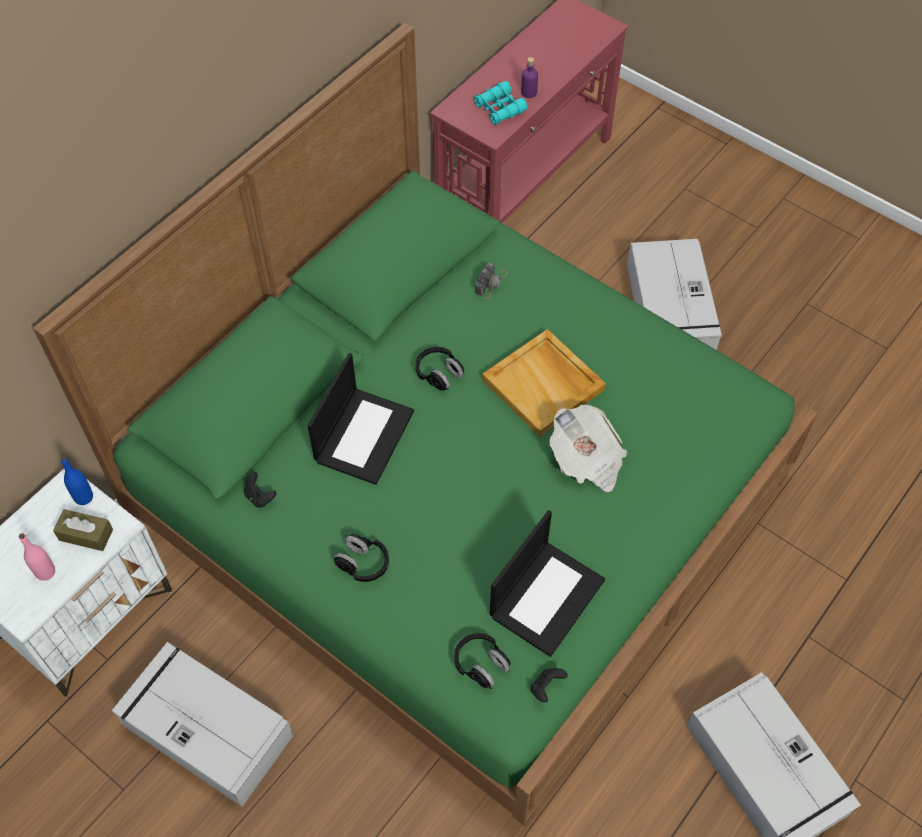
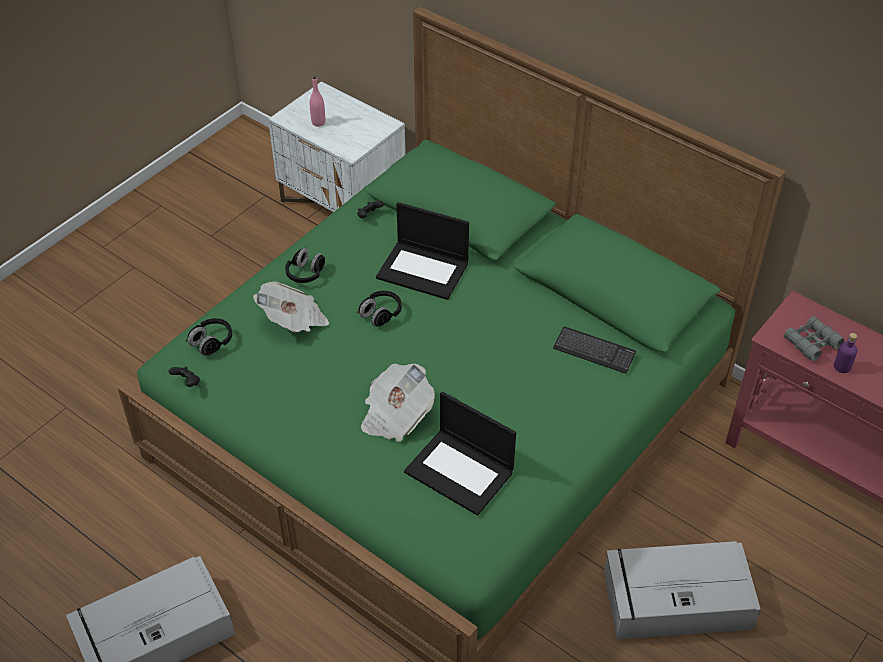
camera: 90 degrees right, 10 degrees down
(84, 497) = (376, 133): blue bottle -> none
(86, 535) = (346, 137): brown tissue box -> none
(206, 729) = (247, 272): grey storage box -> none
(439, 374) = (486, 315): black headphones -> black headphones (381, 314)
(445, 571) = (294, 320): none -> newspaper
(491, 283) = (594, 351): camera -> keyboard
(500, 108) = (811, 343): turquoise binoculars -> grey binoculars
(544, 385) = (476, 387): beige tray -> none
(547, 596) = (264, 383): laptop -> laptop (460, 472)

